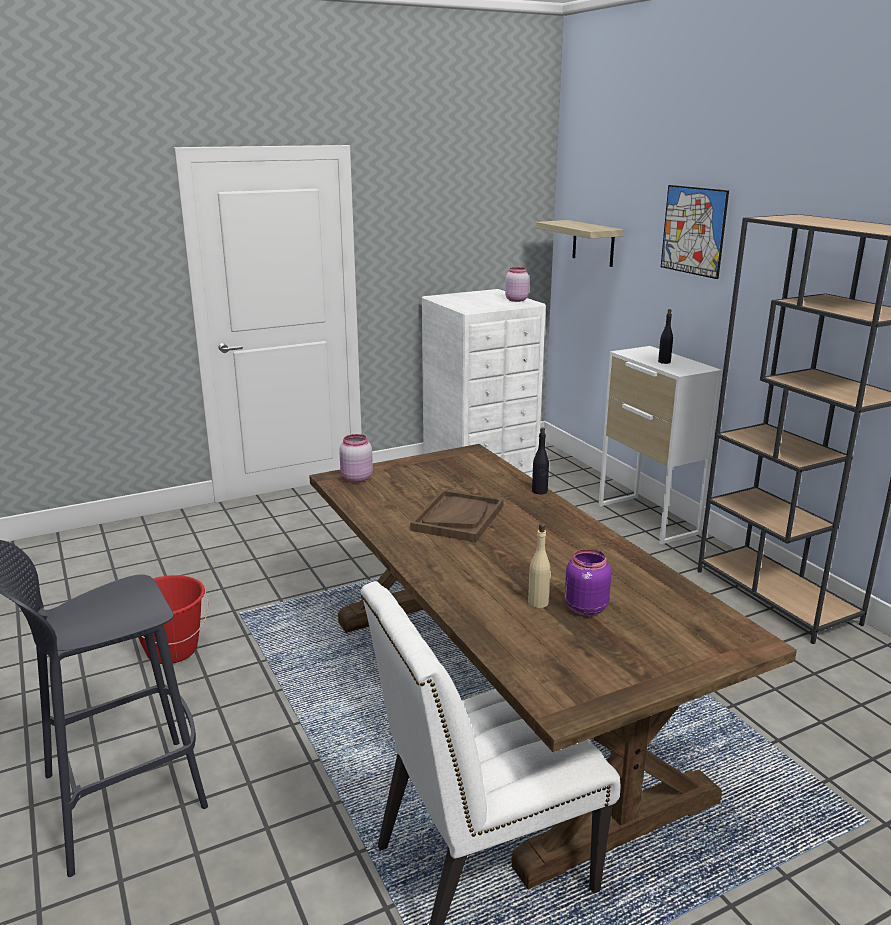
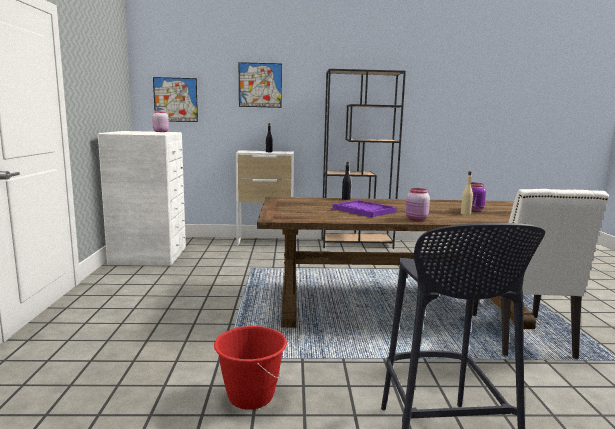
camera: 65 degrees left, 10 degrees down
(355, 478) = (281, 216): pink jar -> pink jar (416, 219)
(458, 518) = (363, 210): brown tray -> purple tray
(593, 243) = (175, 99): shelf -> picture

